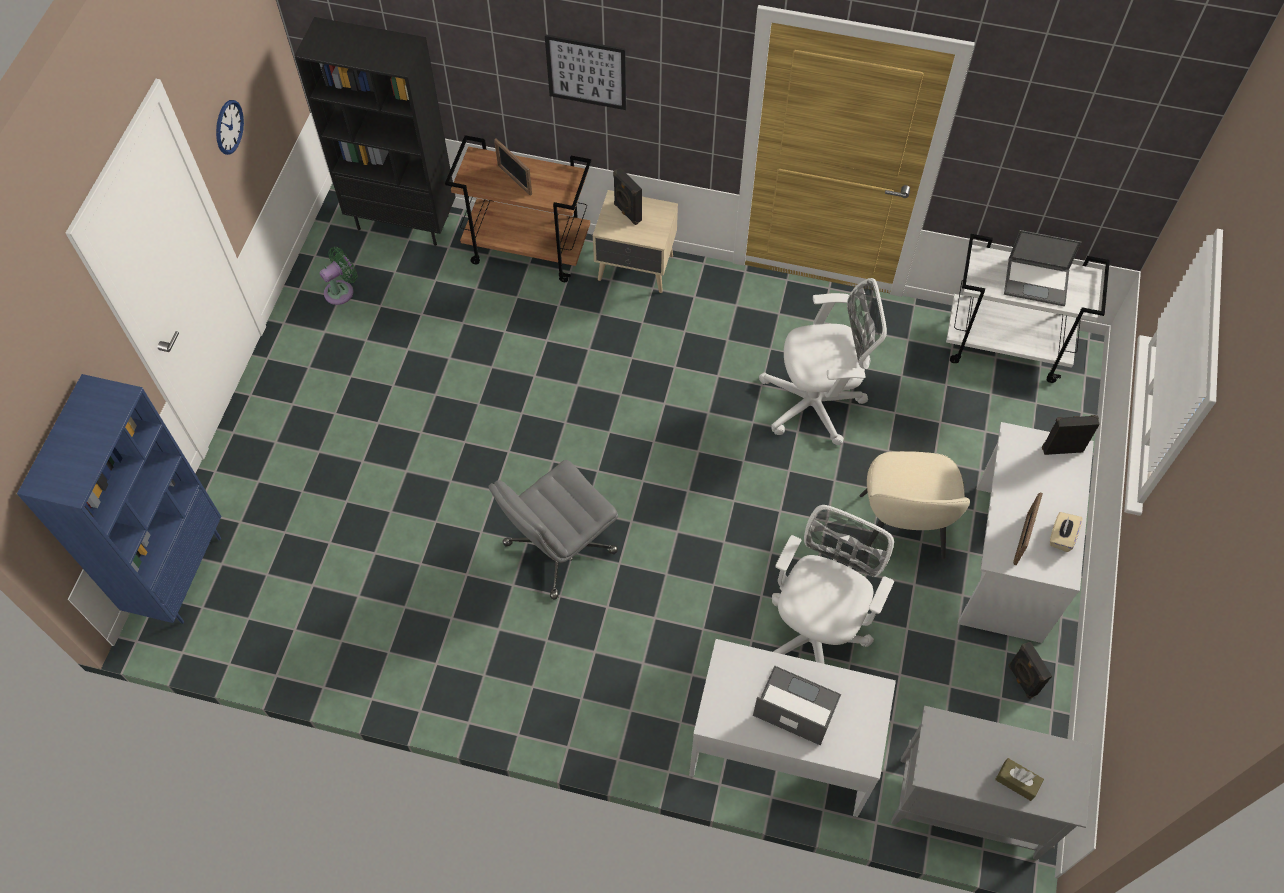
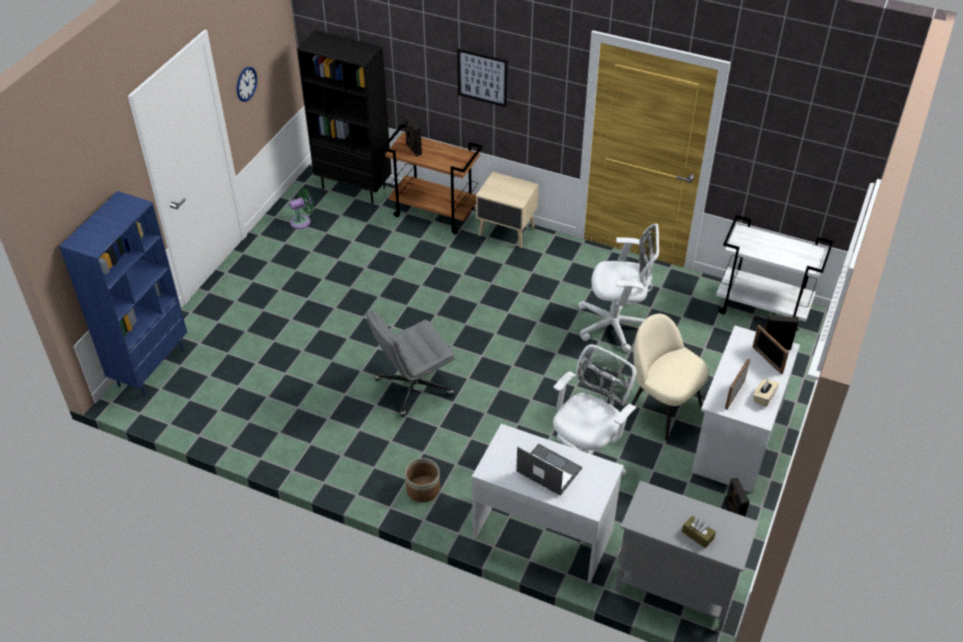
camera: 10 degrees right, 15 degrees down
(514, 179) = (428, 153): picture frame -> picture frame (767, 360)
(607, 710) = (423, 489): none -> planter
(627, 213) = (502, 185): black speaker -> black speaker (413, 149)
(901, 529) = (662, 408): beige chair -> beige chair turned 120 degrees clockwise
(1037, 281) = (779, 249): laptop -> none

